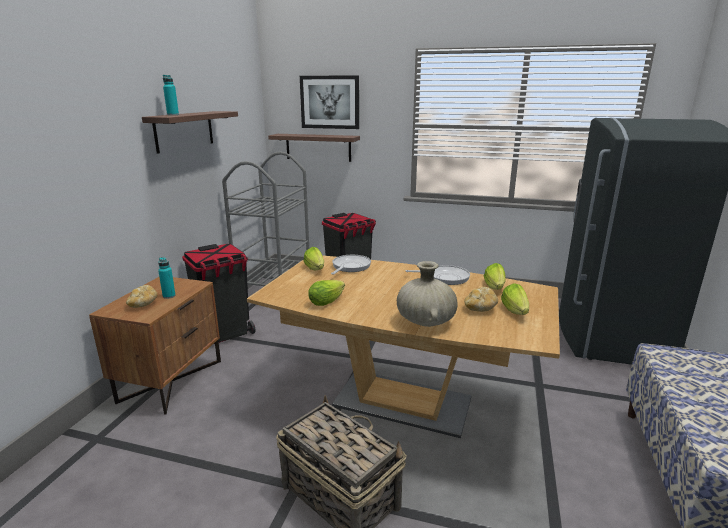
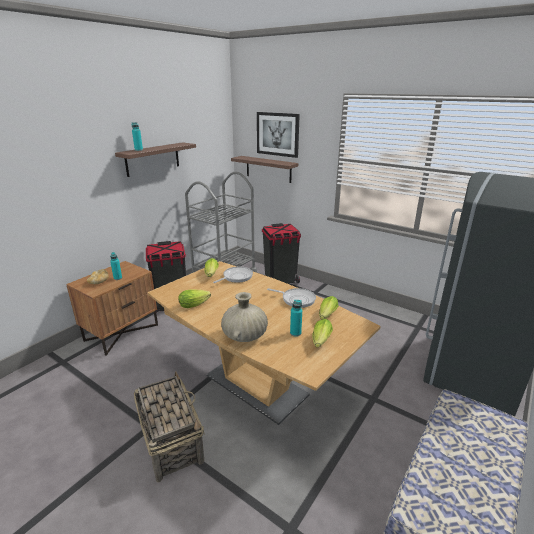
camera: 20 degrees right, 5 degrees up
(480, 308) = (295, 333): bread -> turquoise bottle

